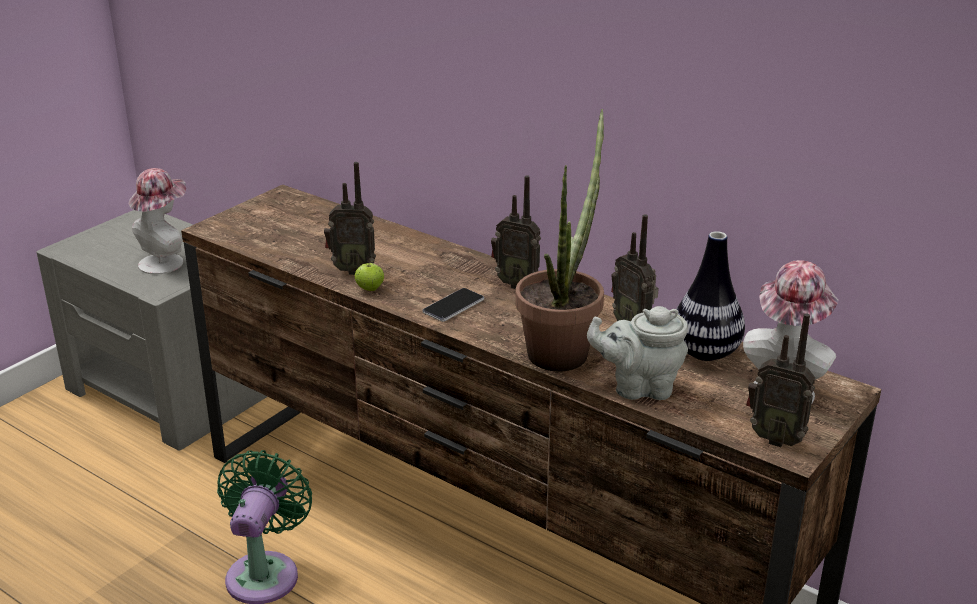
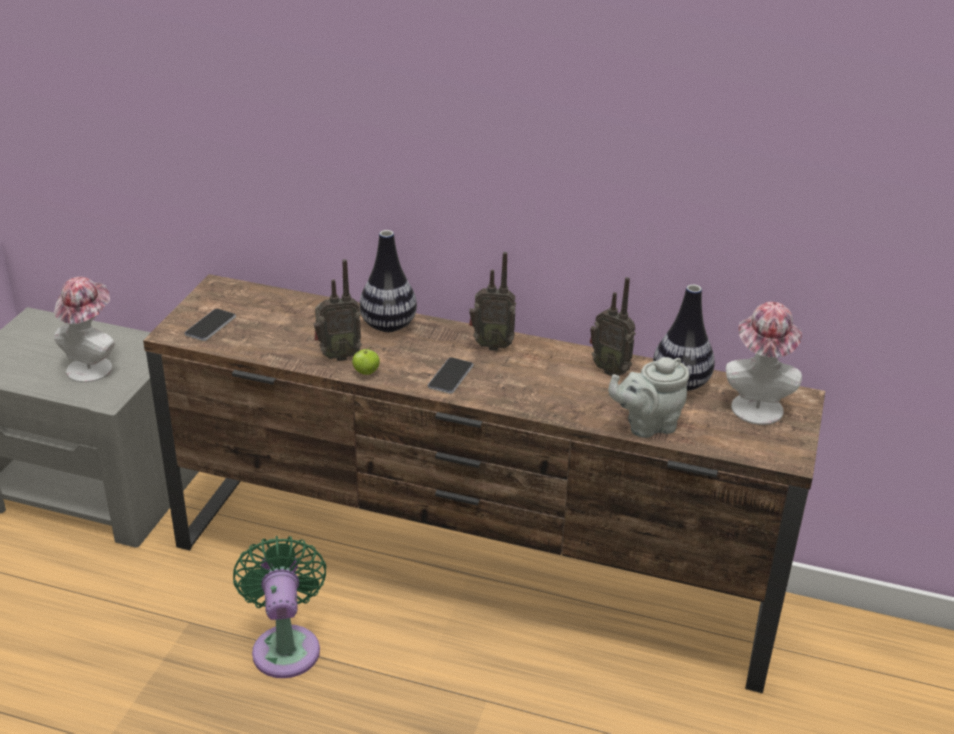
camera: 20 degrees left, 5 degrees up
(250, 227) = (210, 326): none -> phone
(422, 251) = (388, 326): none -> vase
(562, 348) = (566, 401): potted plant -> none
(775, 438) = (772, 449): radio -> none

